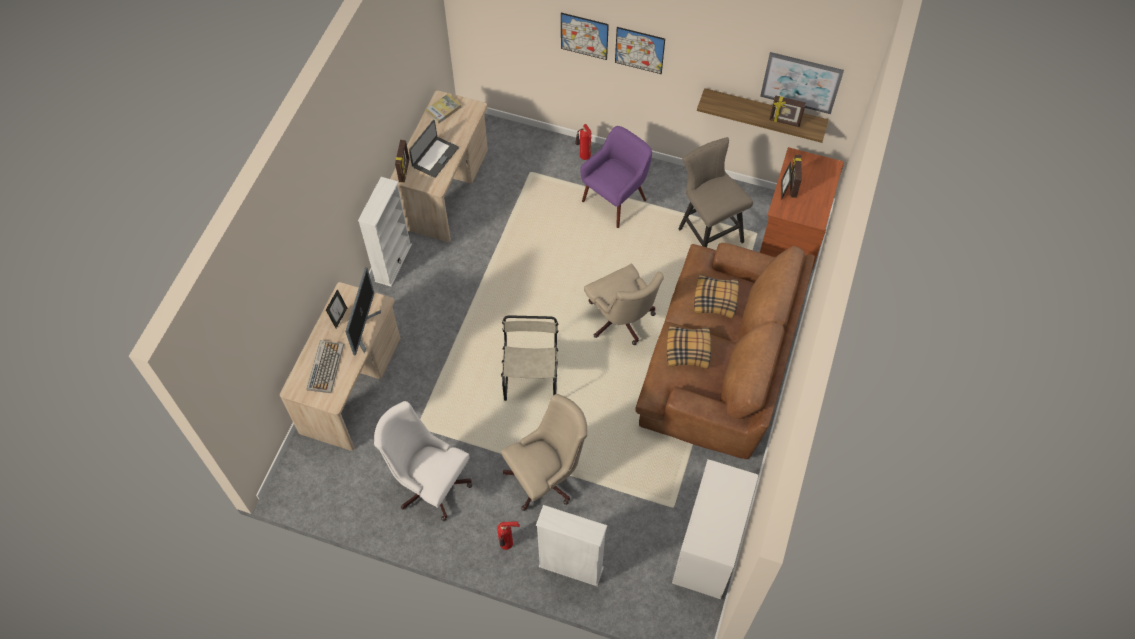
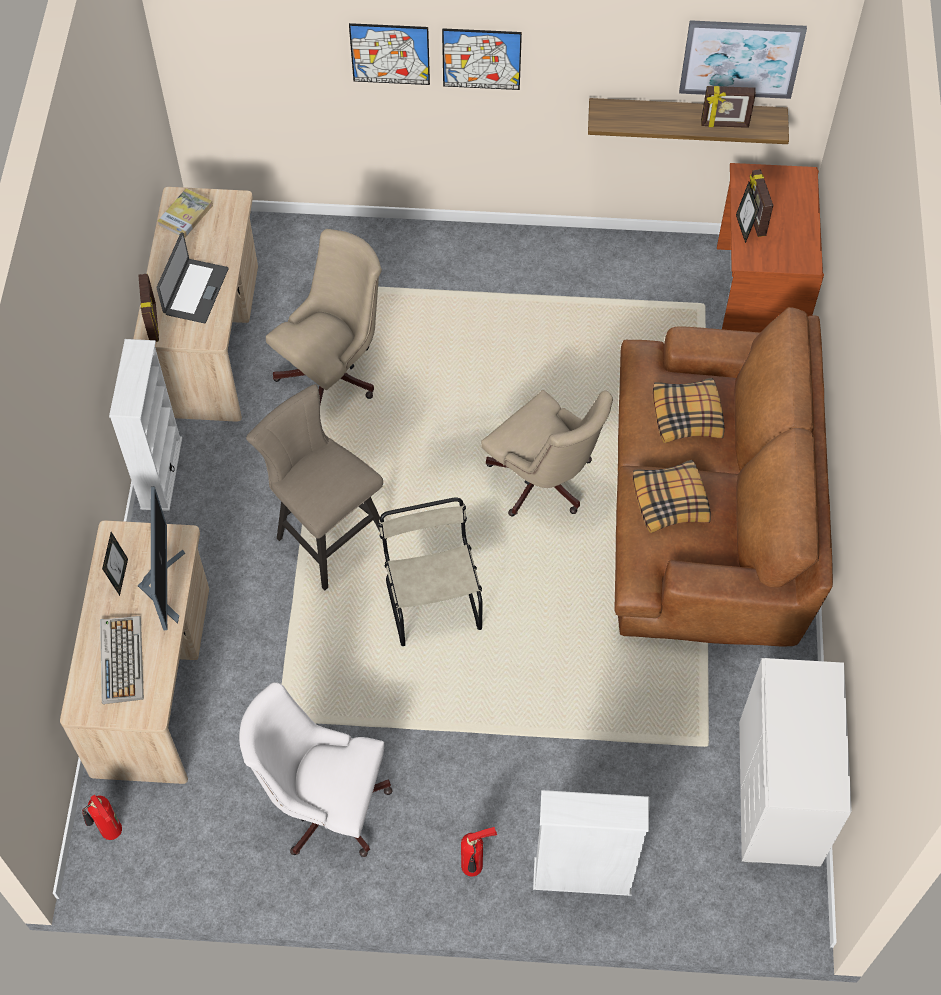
camera: 15 degrees left, 0 degrees up
(546, 477) = (502, 748): beige office chair -> beige office chair (334, 372)
(584, 156) = (410, 244): fire extinguisher -> fire extinguisher (110, 832)
(615, 200) = (478, 301): purple armchair -> none
(707, 233) = (631, 320): beige stool -> beige stool (326, 534)

